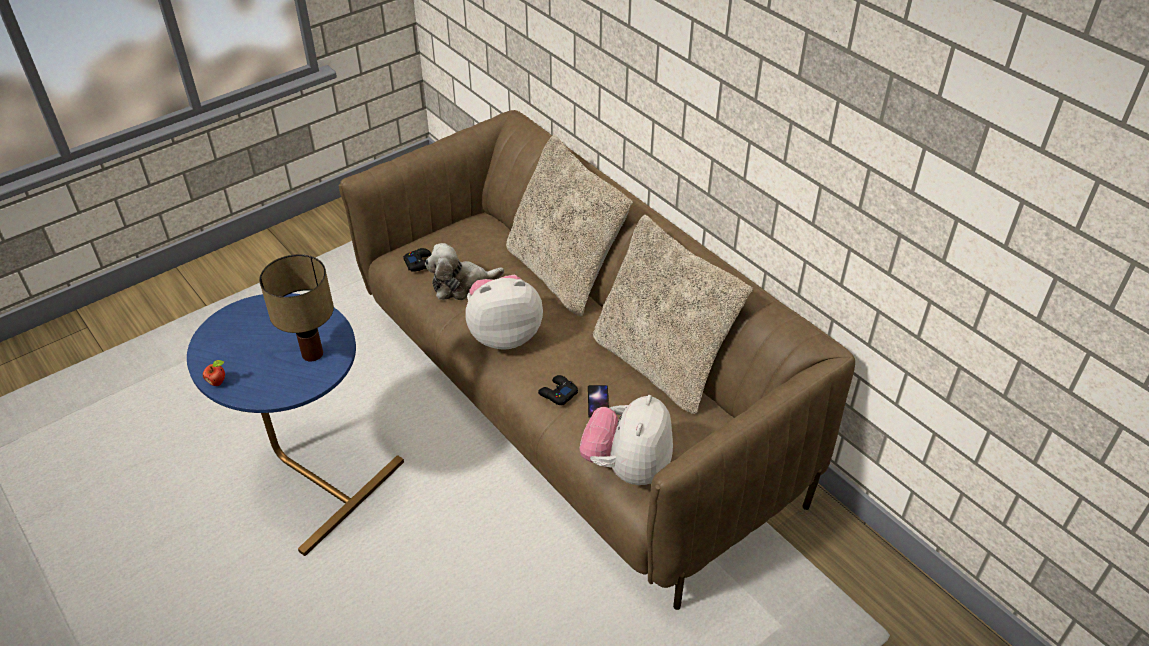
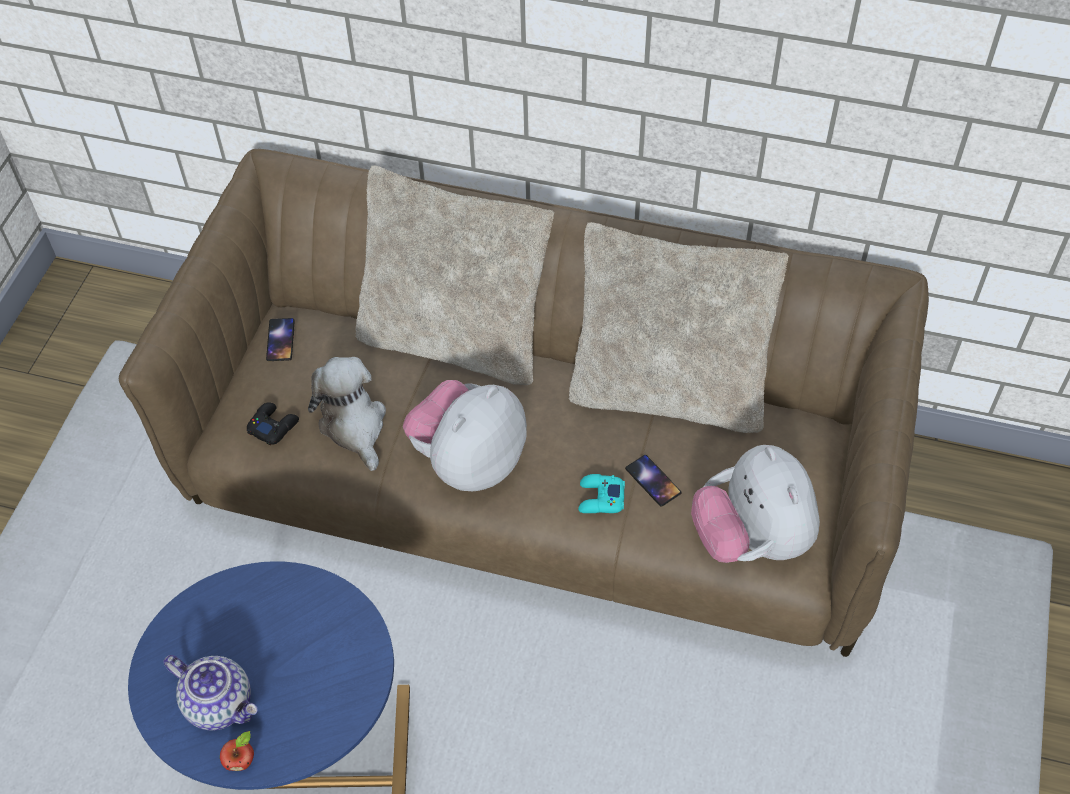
camera: 35 degrees left, 10 degrees up
(236, 351) = (220, 703): none -> teapot
(313, 353) = (324, 640): table lamp -> none
(461, 285) = (354, 425): plush toy -> plush toy turned 120 degrees clockwise
(467, 226) = (280, 340): none -> phone
(557, 393) = (600, 498): black game controller -> turquoise game controller

